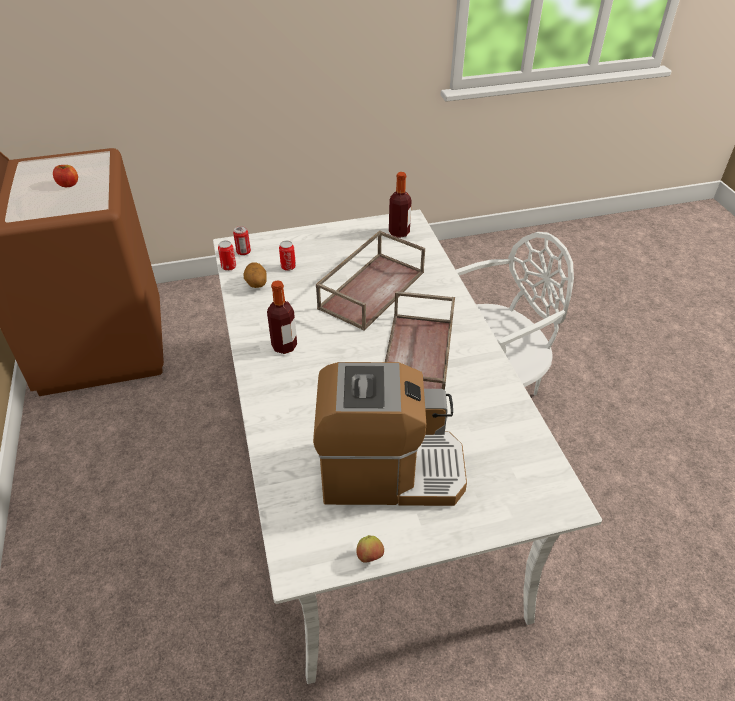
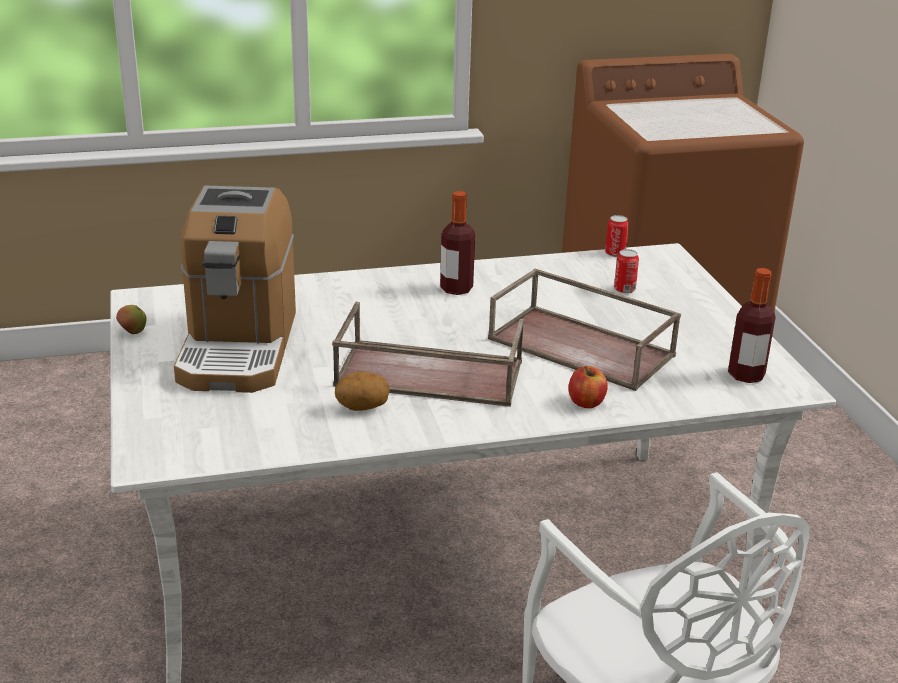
camera: 90 degrees right, 15 degrees down
(68, 184) = (694, 120): apple -> apple (586, 402)
(243, 252) = (651, 261): can -> none
(256, 284) = (579, 270): potato -> potato (362, 407)

